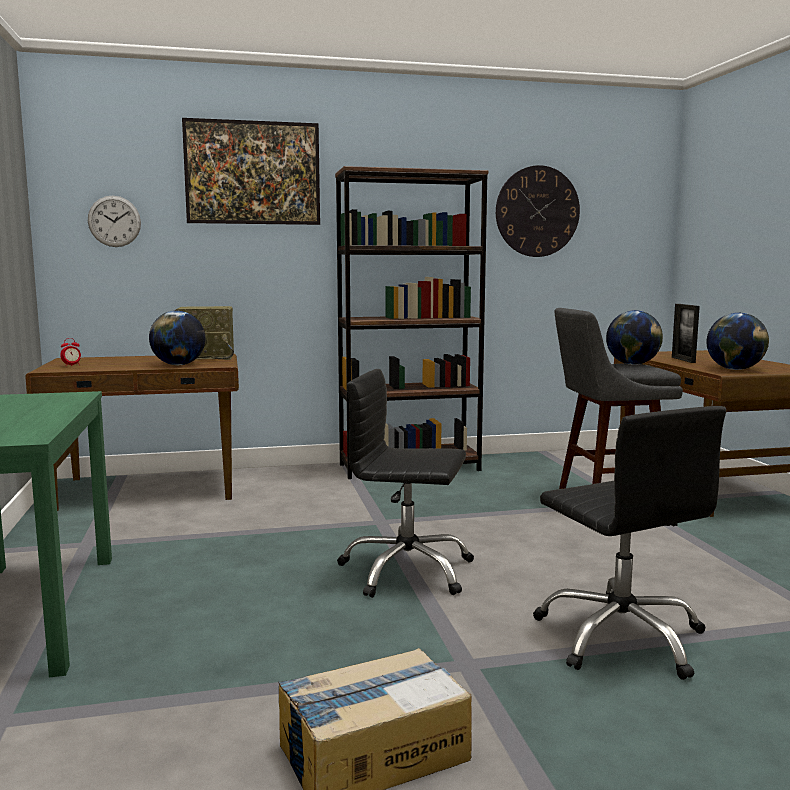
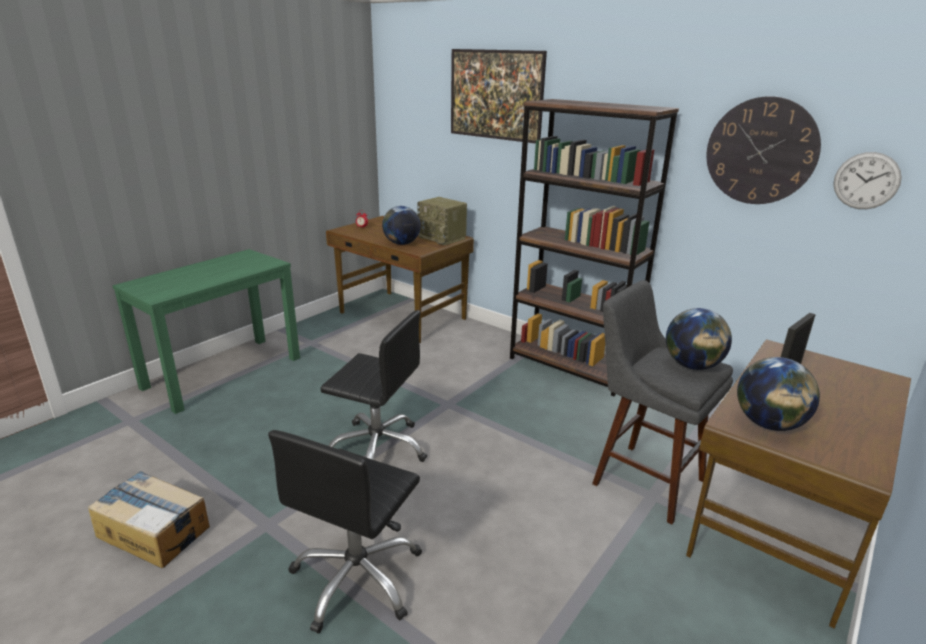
camera: 50 degrees right, 15 degrees up
(114, 221) = (413, 127): wall clock -> wall clock (866, 181)
(406, 571) = (377, 448): black office chair -> black office chair turned 135 degrees clockwise

